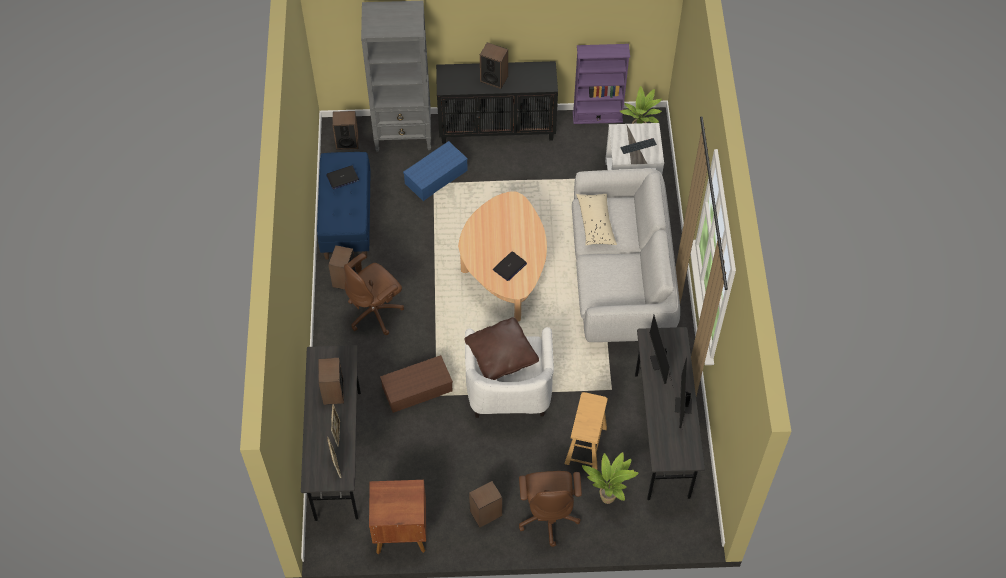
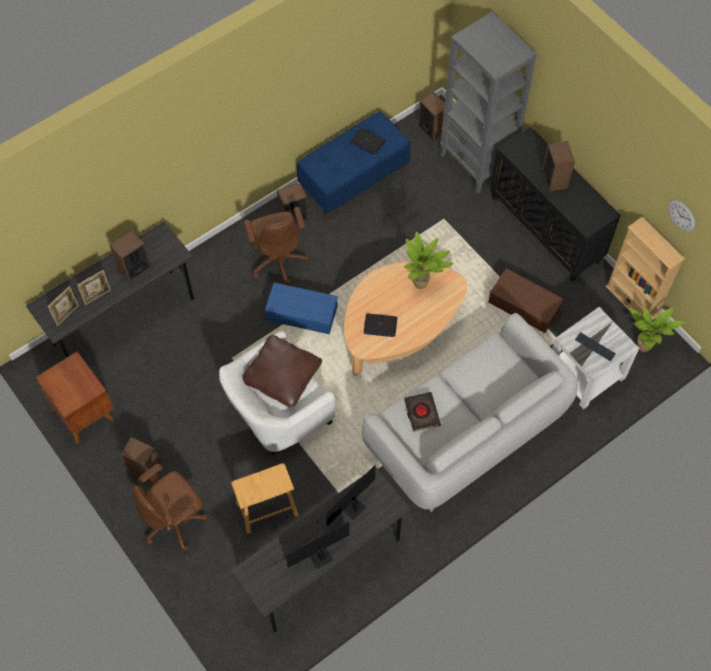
camera: 55 degrees right, 5 degrees up
(375, 312) = (278, 260): brown office chair -> brown office chair turned 120 degrees counterclockwise
(418, 388) = (228, 339): brown storage box -> brown storage box (525, 306)
(436, 177) = (451, 216): blue storage box -> blue storage box (300, 314)
(595, 223) = (481, 366): beige pillow -> none
(597, 116) = (632, 301): purple bookcase -> beige bookcase
(605, 282) = (421, 413): none -> black book
(608, 496) = (228, 559): potted plant -> potted plant (422, 284)
(612, 14) = (681, 215): none -> wall clock

